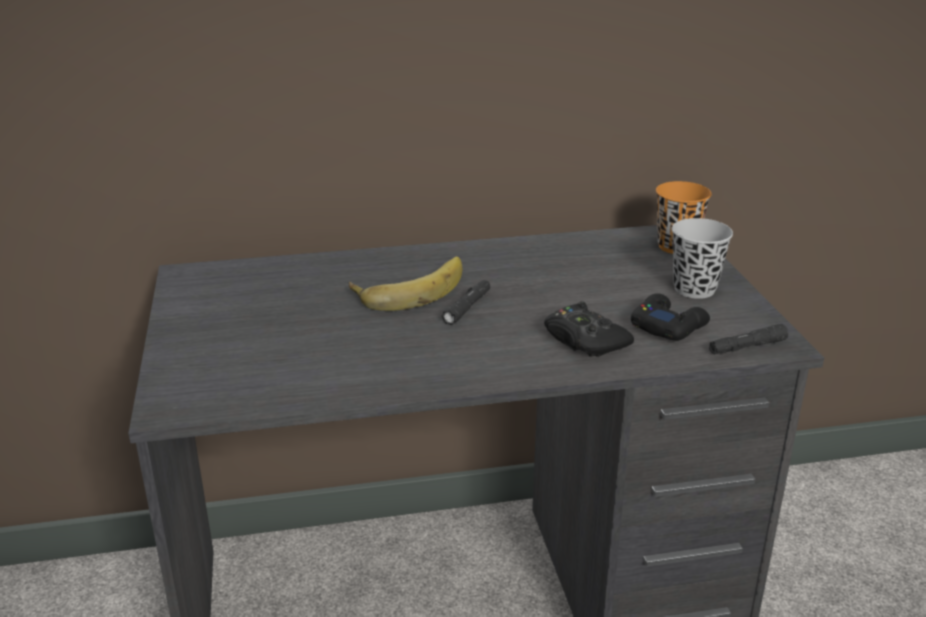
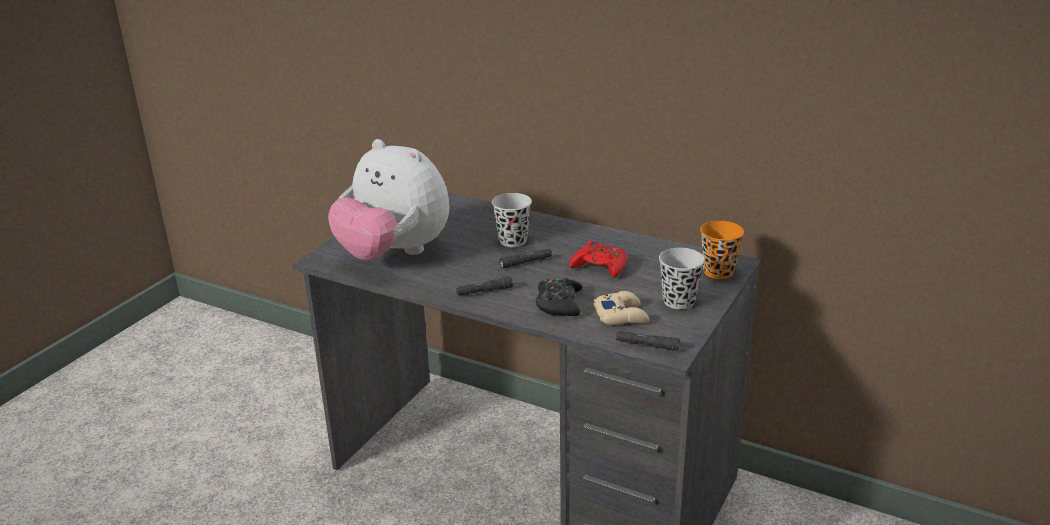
camera: 40 degrees right, 0 degrees up
(275, 359) = (394, 254): none -> plush toy
(409, 288) = (513, 241): banana -> black cup
(475, 360) = (484, 291): none -> black flashlight
(556, 282) = (600, 266): none -> red game controller
(668, 326) = (621, 315): black game controller -> beige game controller

